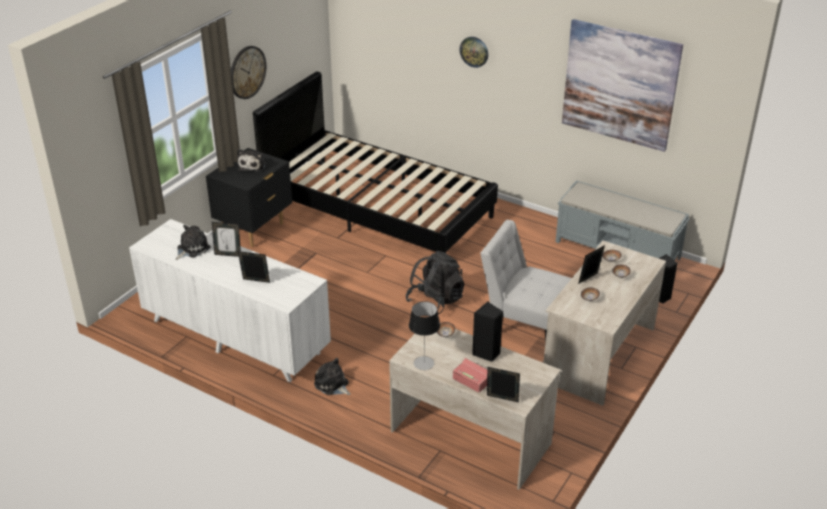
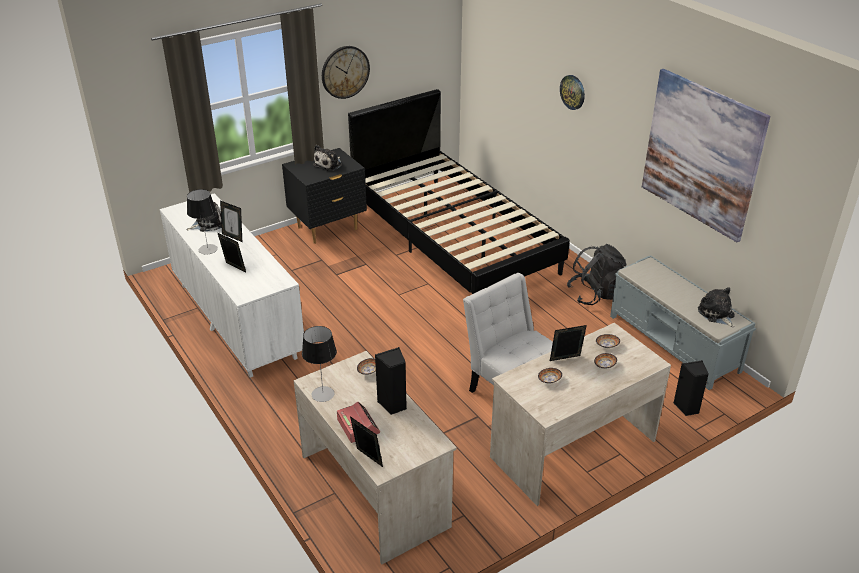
camera: 25 degrees right, 0 degrees up
(214, 272) = (208, 249): none -> table lamp
(332, 385) = (285, 393): plush toy -> plush toy (716, 314)
(435, 301) = (442, 341): black backpack -> black backpack (596, 294)

